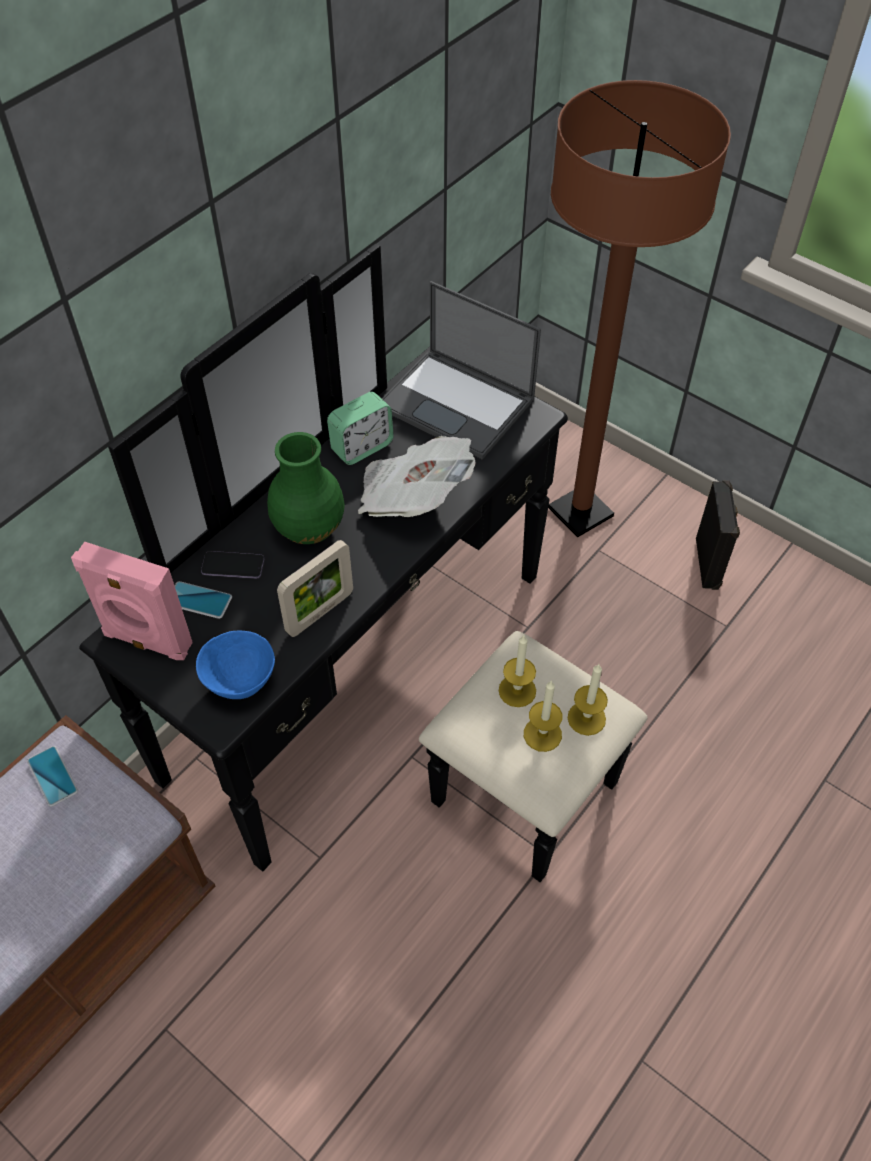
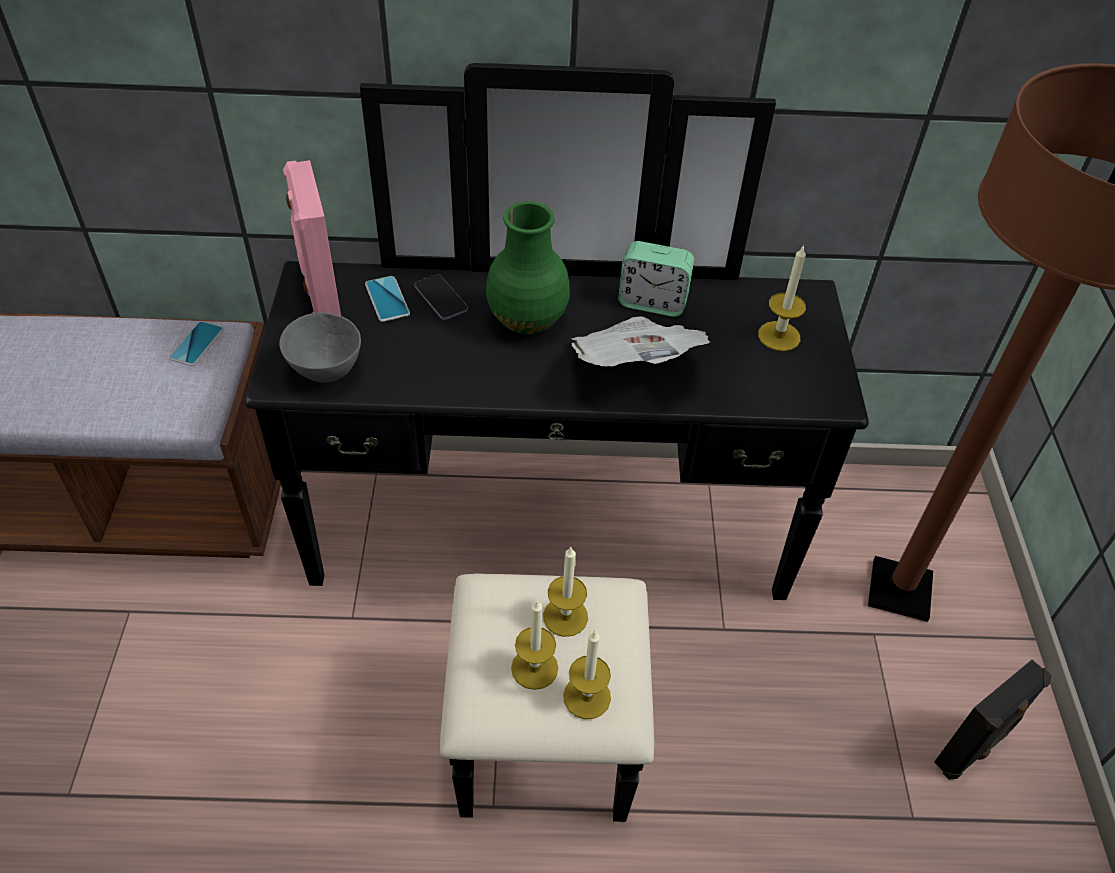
camera: 50 degrees right, 5 degrees down
(240, 684) = (325, 372): blue bowl -> grey bowl
(320, 613) = (444, 378): picture frame -> none
(458, 404) = (779, 336): laptop -> candle

